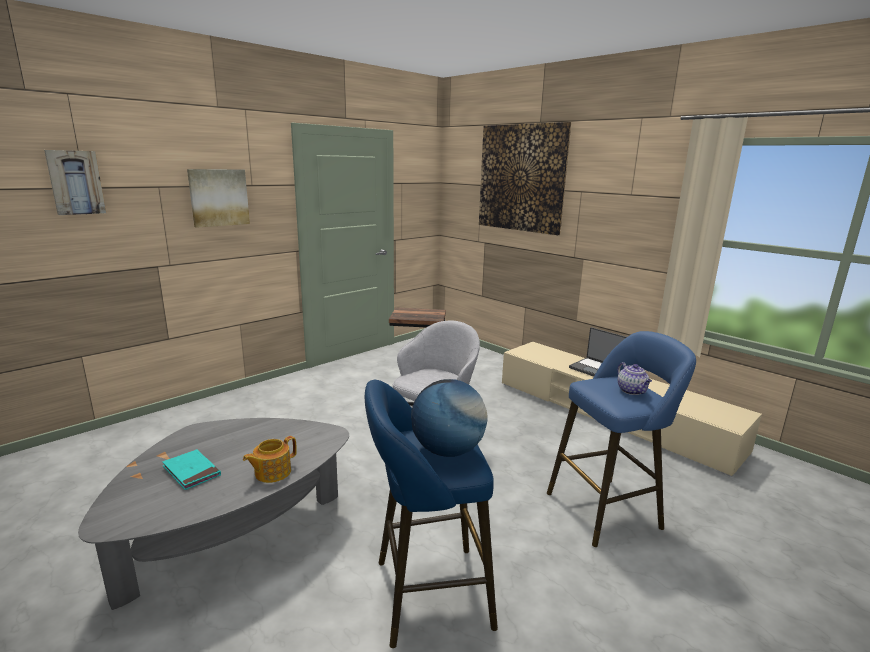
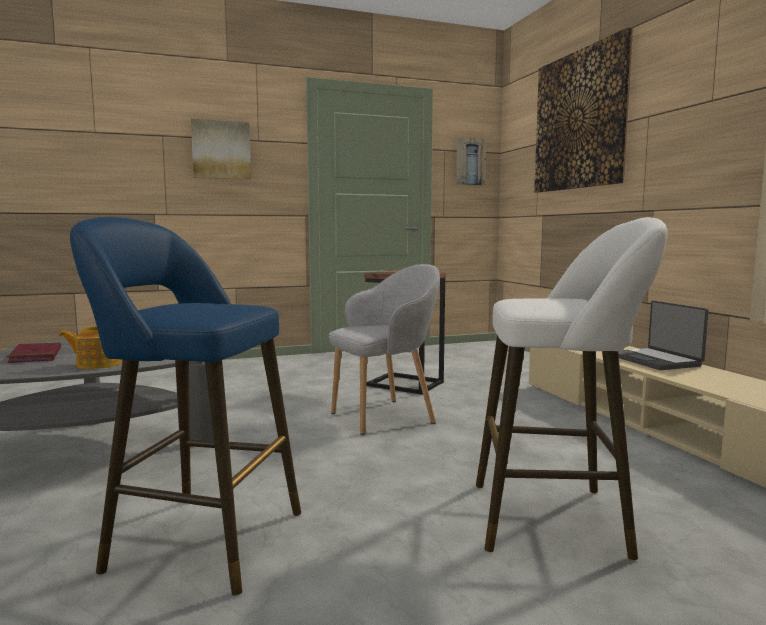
camera: 25 degrees right, 10 degrees down
(76, 182) = (86, 126): picture -> picture (470, 162)
(191, 471) = (36, 356): turquoise book -> red book
(447, 450) = (203, 307): globe -> none
(608, 509) = (558, 518): blue stool -> white stool
(632, 391) = (572, 301): teapot -> none

